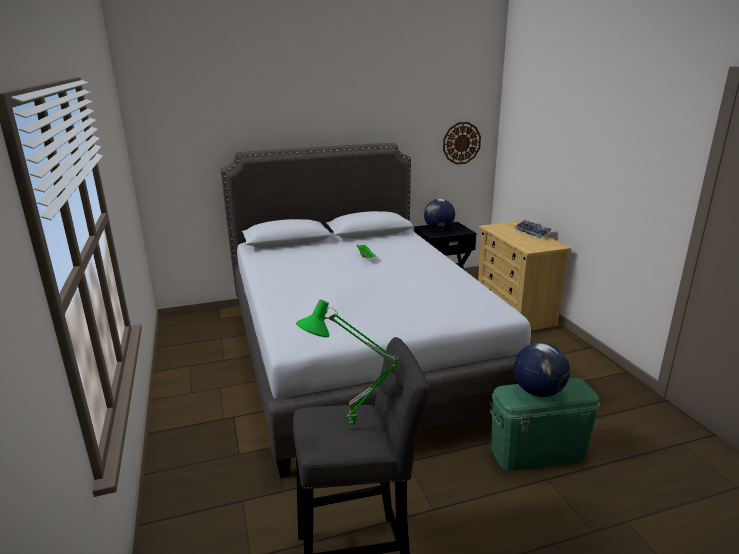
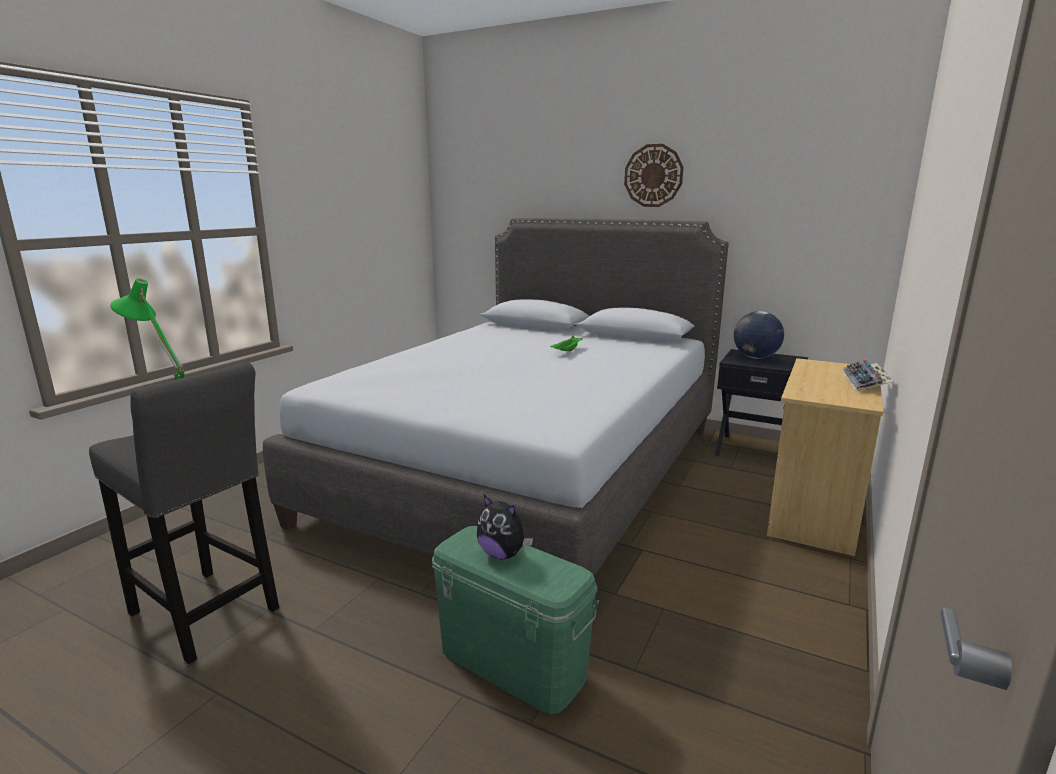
camera: 45 degrees right, 5 degrees down
(461, 143) = (830, 232): wall clock -> wall clock (653, 175)
(538, 391) = (502, 554): globe -> plush toy

